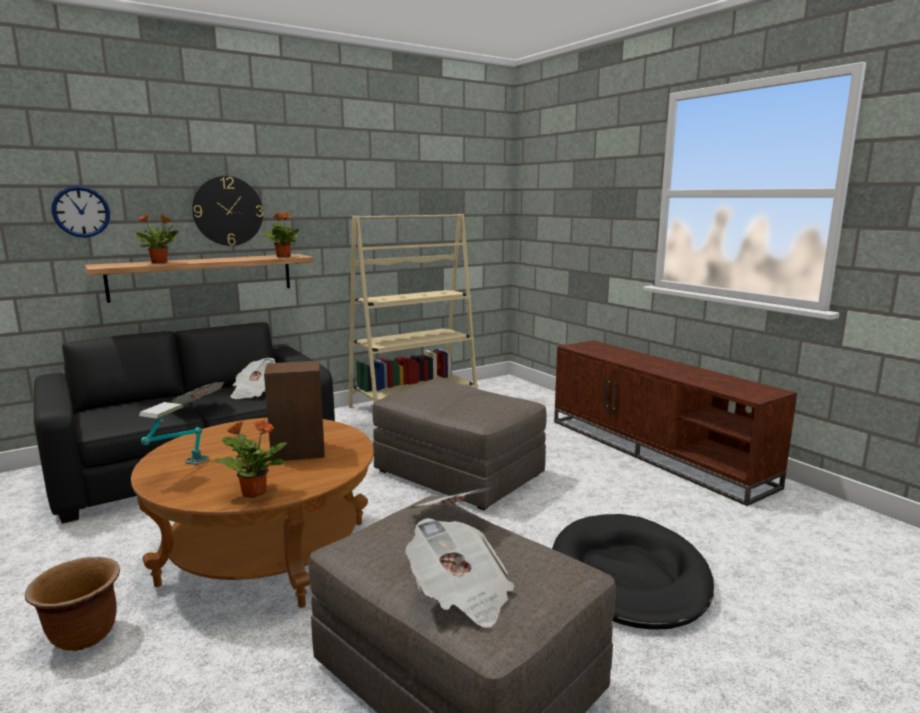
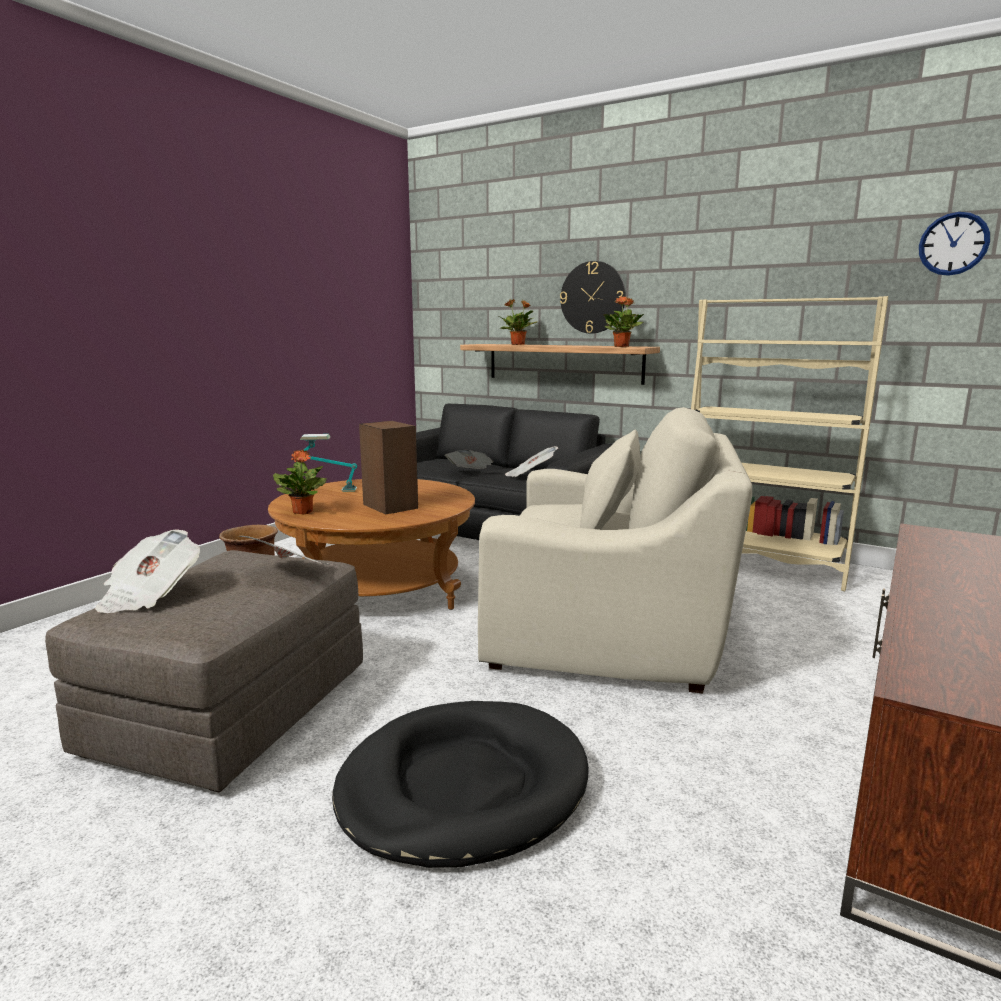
camera: 65 degrees right, 0 degrees up
(81, 212) = (484, 299): wall clock -> wall clock (953, 244)
(459, 473) = (612, 627): grey ottoman -> beige armchair

